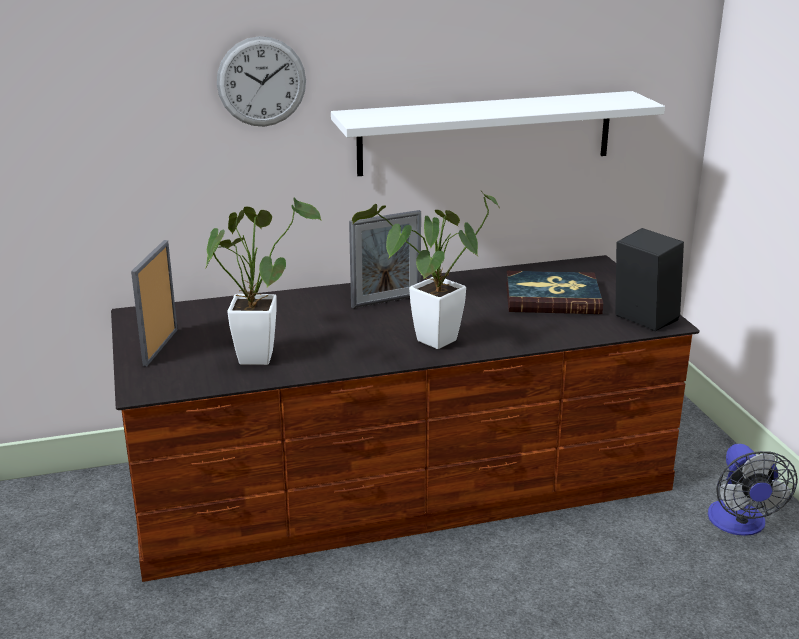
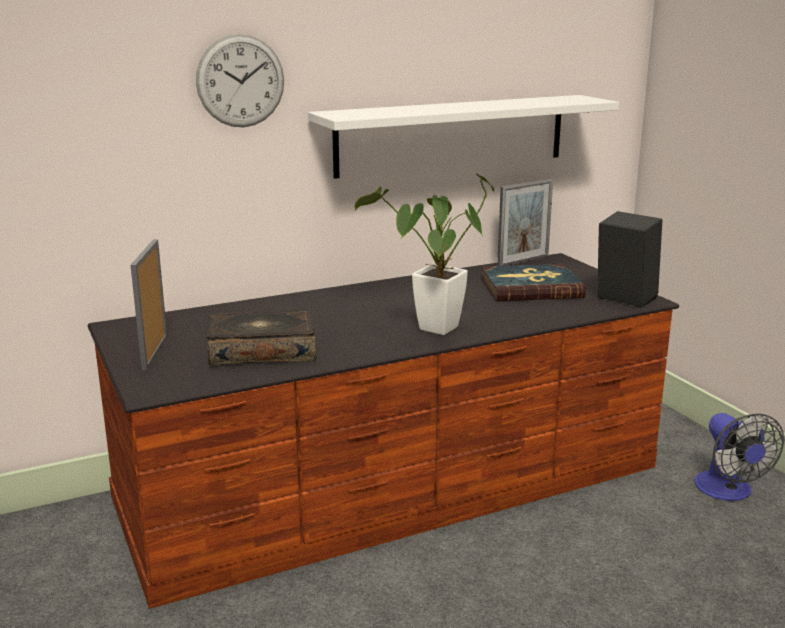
camera: 10 degrees left, 5 degrees down
(258, 354) = (262, 351): potted plant -> book
(386, 301) = (372, 300): picture frame -> picture frame (523, 261)

